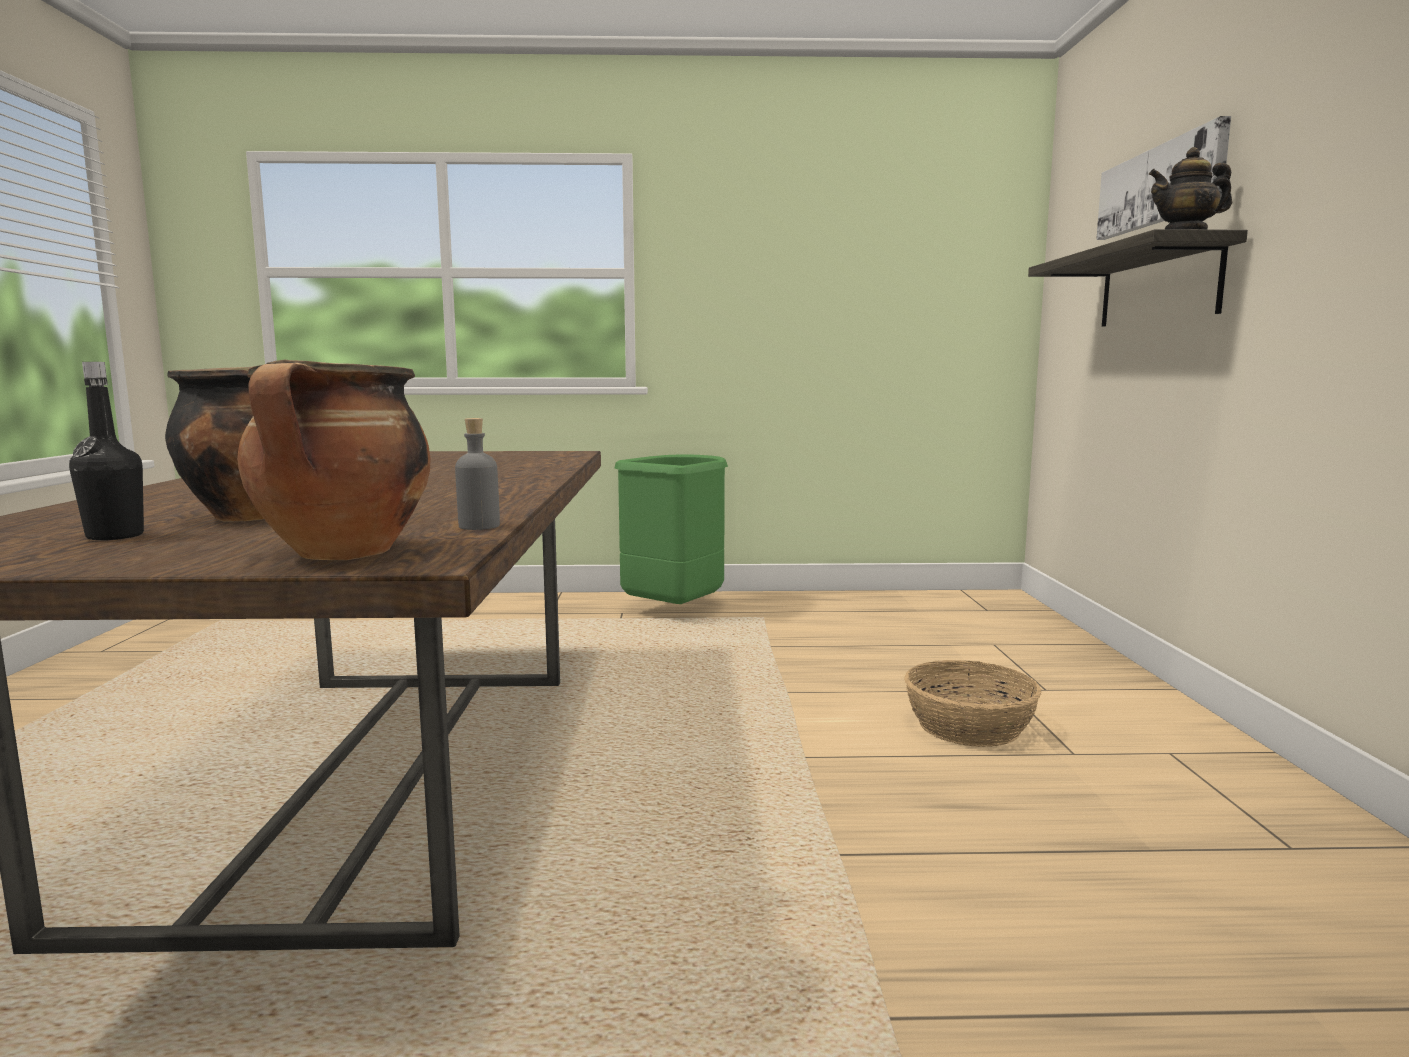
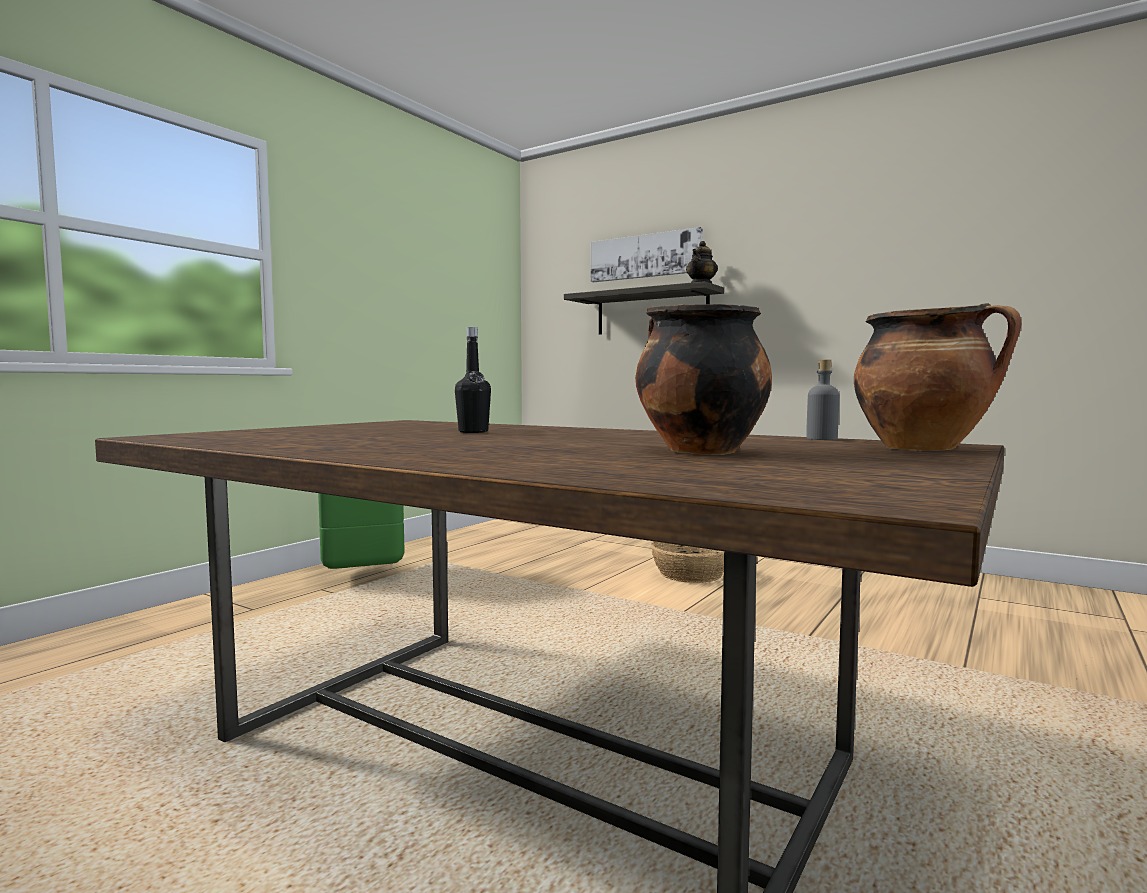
camera: 55 degrees left, 5 degrees down
(115, 536) = (784, 465): black bottle -> black bottle (473, 432)

